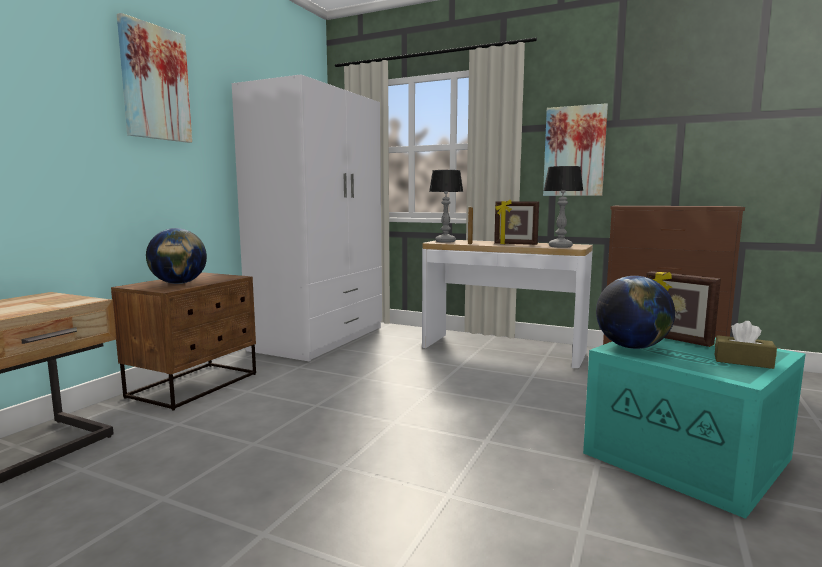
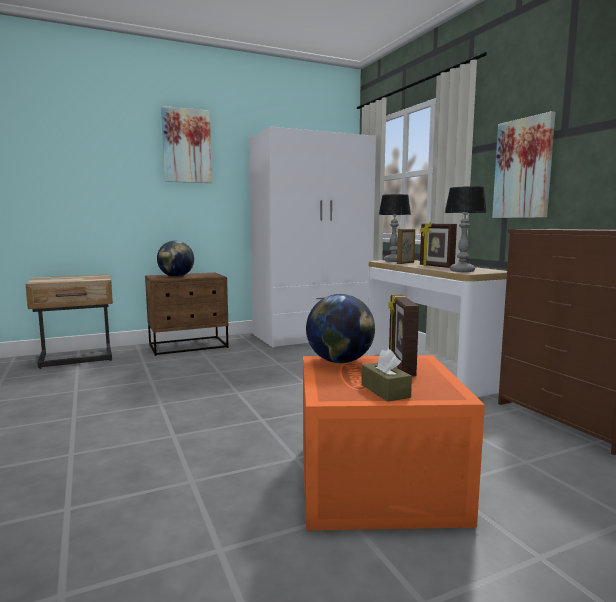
camera: 40 degrees right, 0 degrees up
(689, 456) = (380, 483): turquoise storage box -> orange storage box

